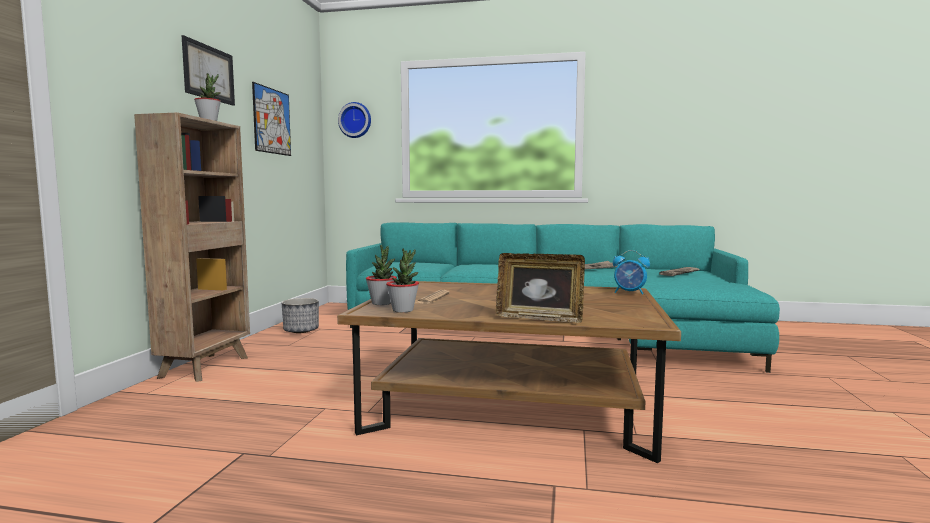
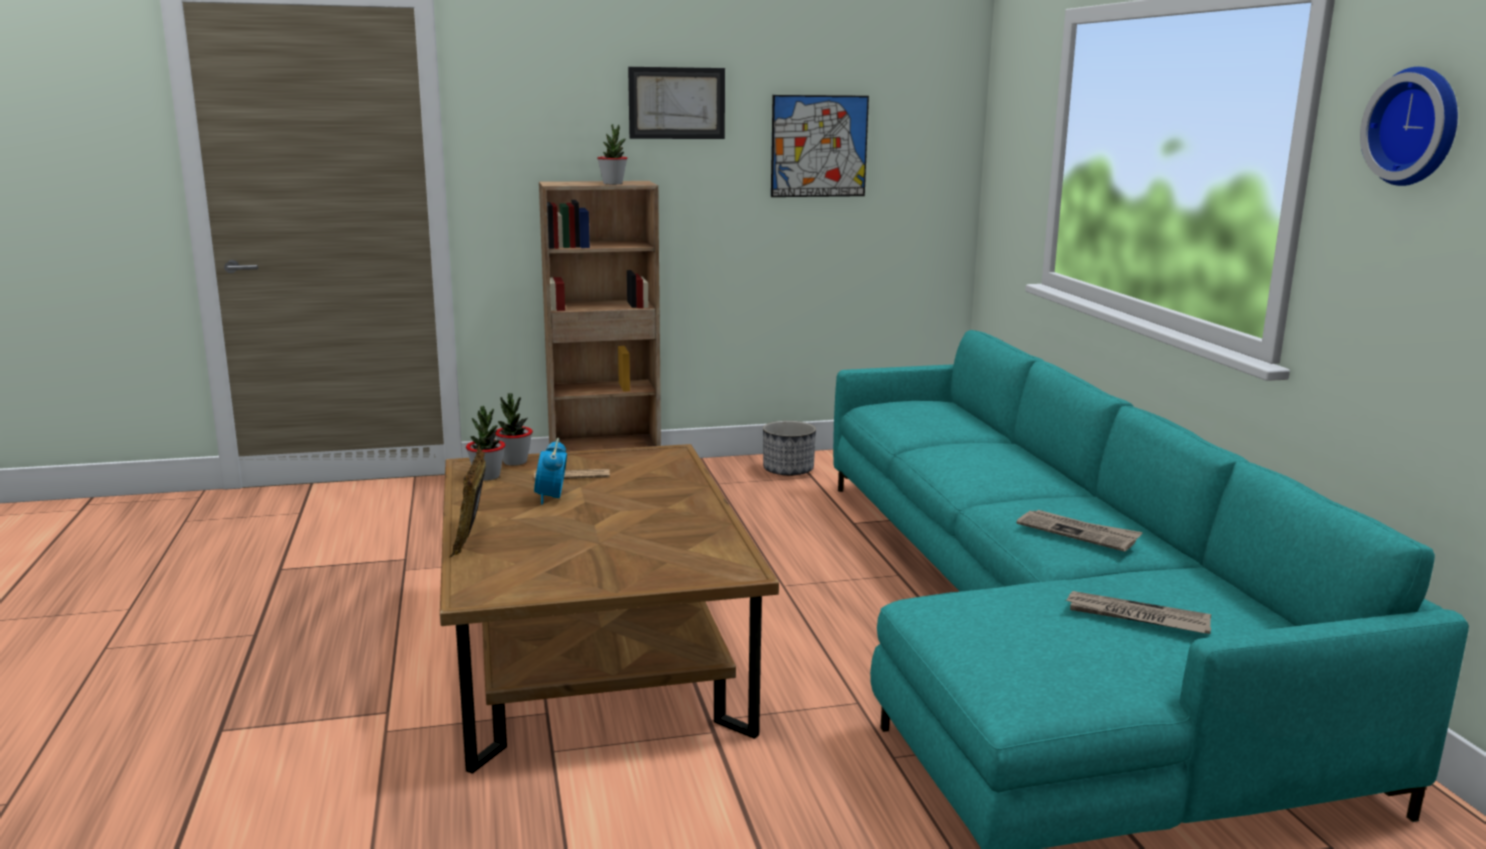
camera: 65 degrees right, 10 degrees up
(355, 120) = (1012, 124): wall clock -> wall clock (1417, 127)
(629, 292) = (710, 572): alarm clock -> alarm clock (551, 498)

